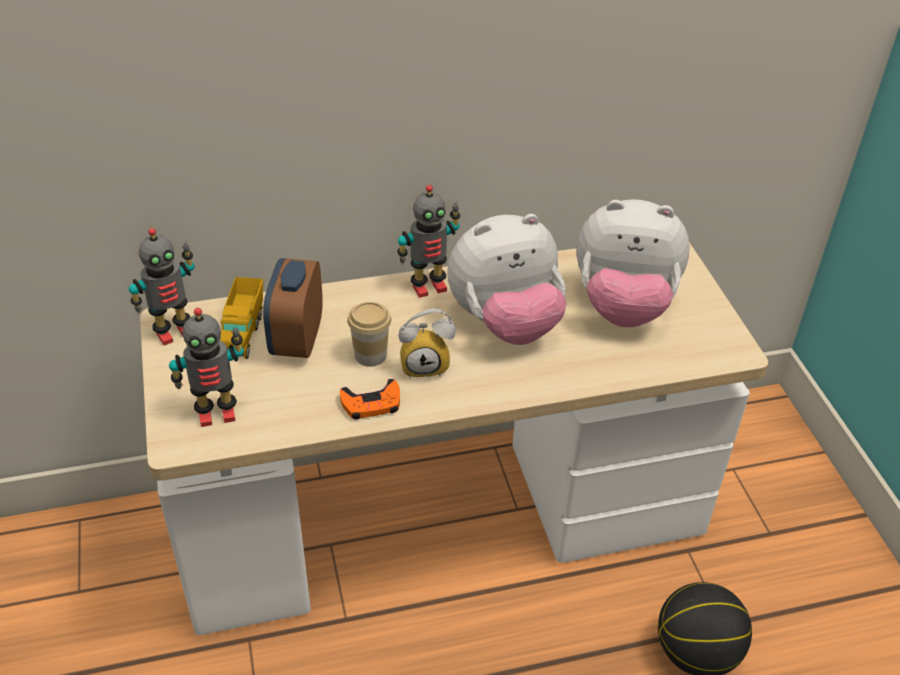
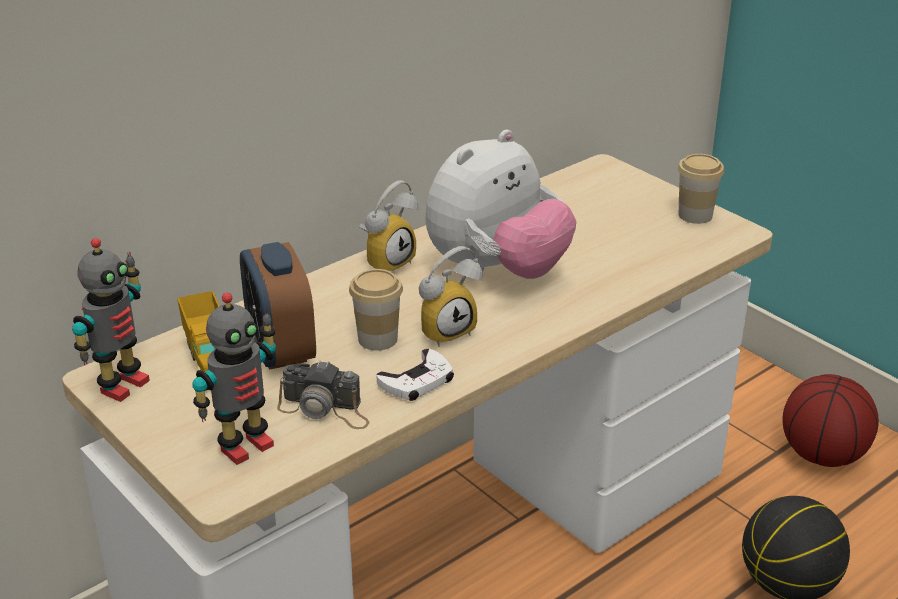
camera: 25 degrees left, 10 degrees down
(290, 403) = (325, 409): none -> camera
(371, 404) = (417, 381): orange game controller -> white game controller
(428, 286) = (387, 261): toy robot -> alarm clock
(623, 307) = (601, 225): plush toy -> none
(712, 323) = (695, 215): none -> cup
(809, 552) = (823, 455): none -> basketball

